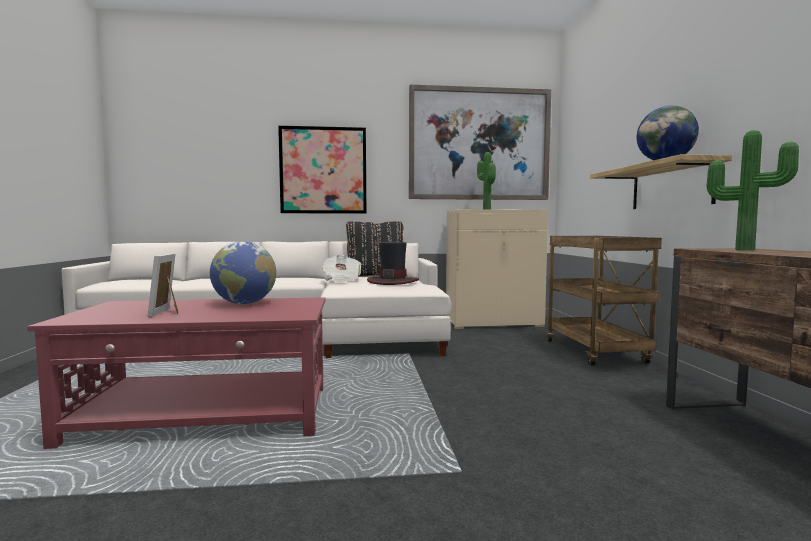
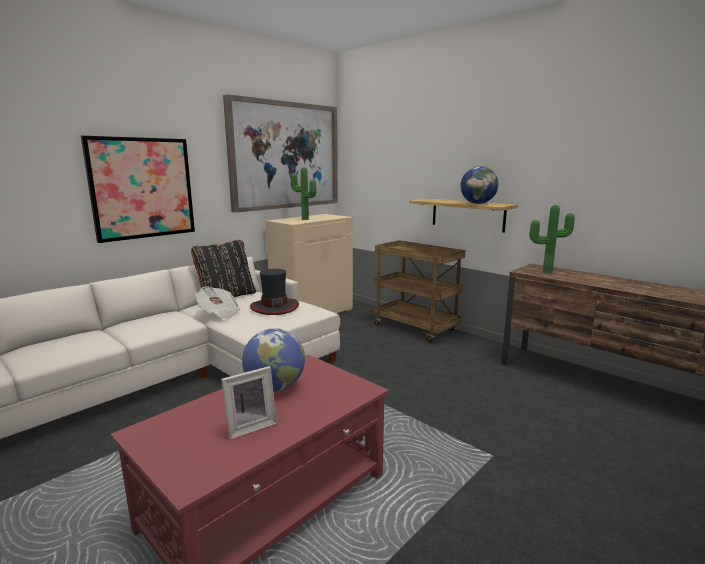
camera: 40 degrees left, 10 degrees up
(168, 312) = (250, 426): picture frame -> picture frame turned 75 degrees counterclockwise

